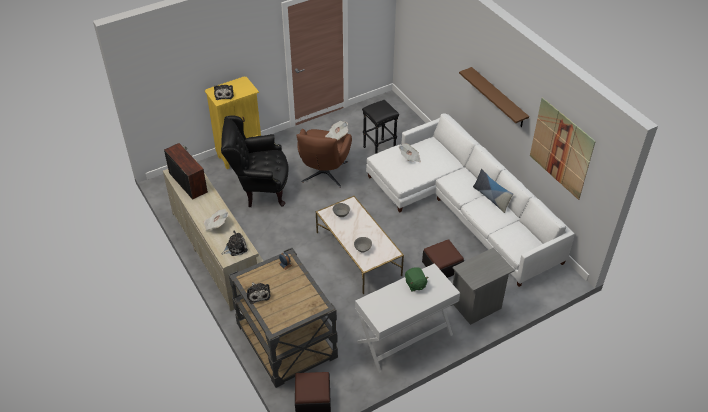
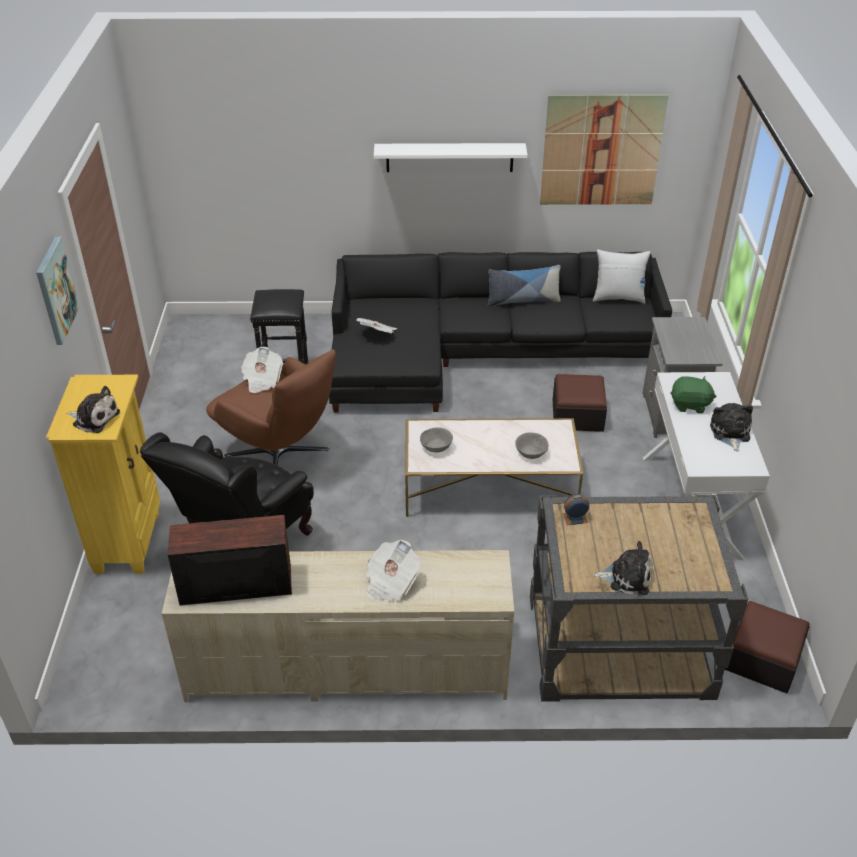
camera: 60 degrees left, 5 degrees down
(235, 248) = (473, 576): plush toy -> plush toy (730, 433)
(252, 39) = (55, 290): none -> picture
(462, 206) = (477, 350): white sofa -> black sofa
(498, 98) = (449, 157): brown shelf -> white shelf
(531, 236) = (618, 298): none -> grey pillow

